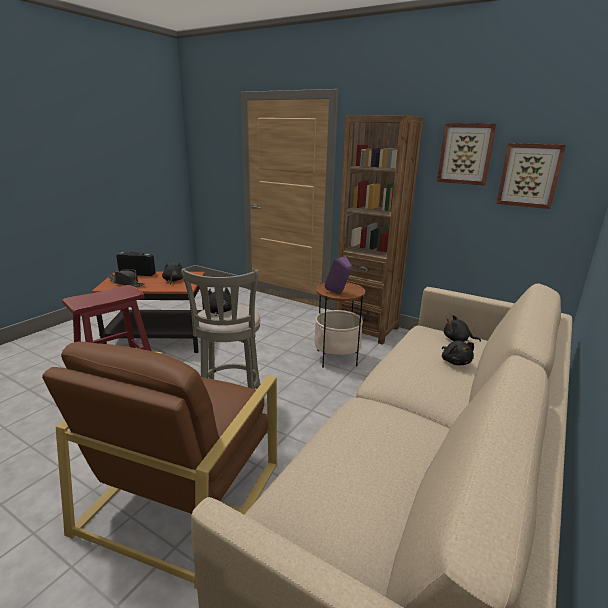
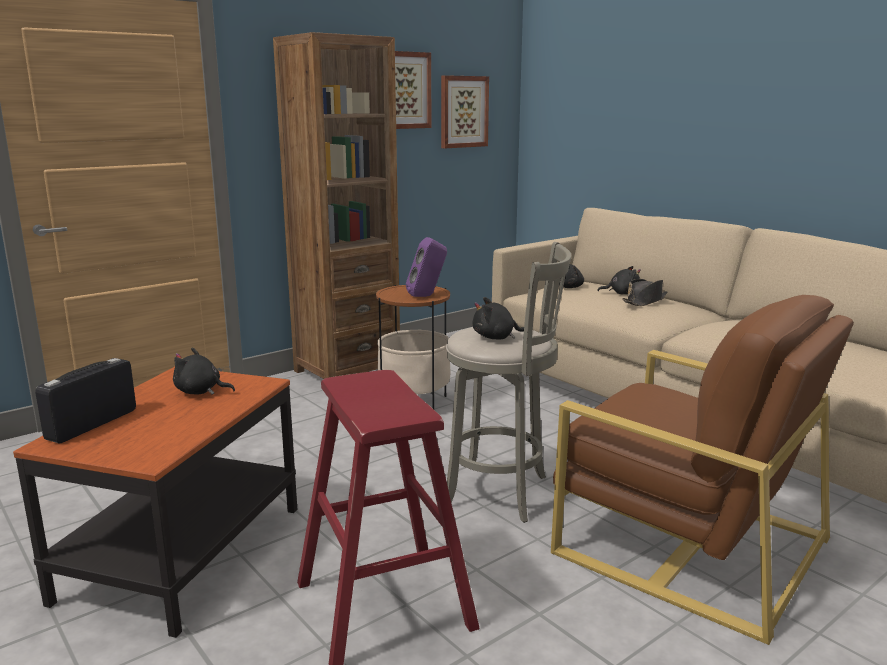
camera: 70 degrees left, 5 degrees down
(126, 283) = (153, 435): black hat -> black hat (645, 301)

